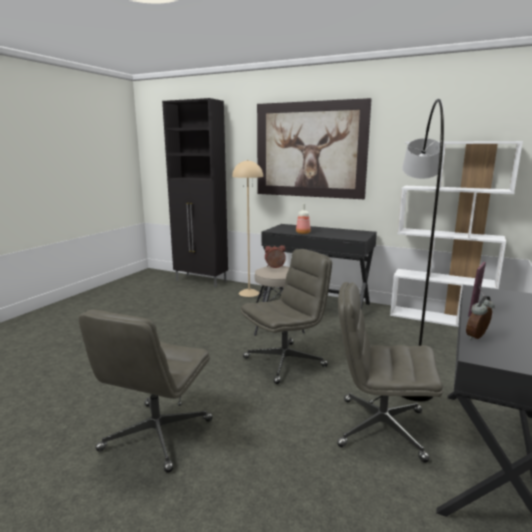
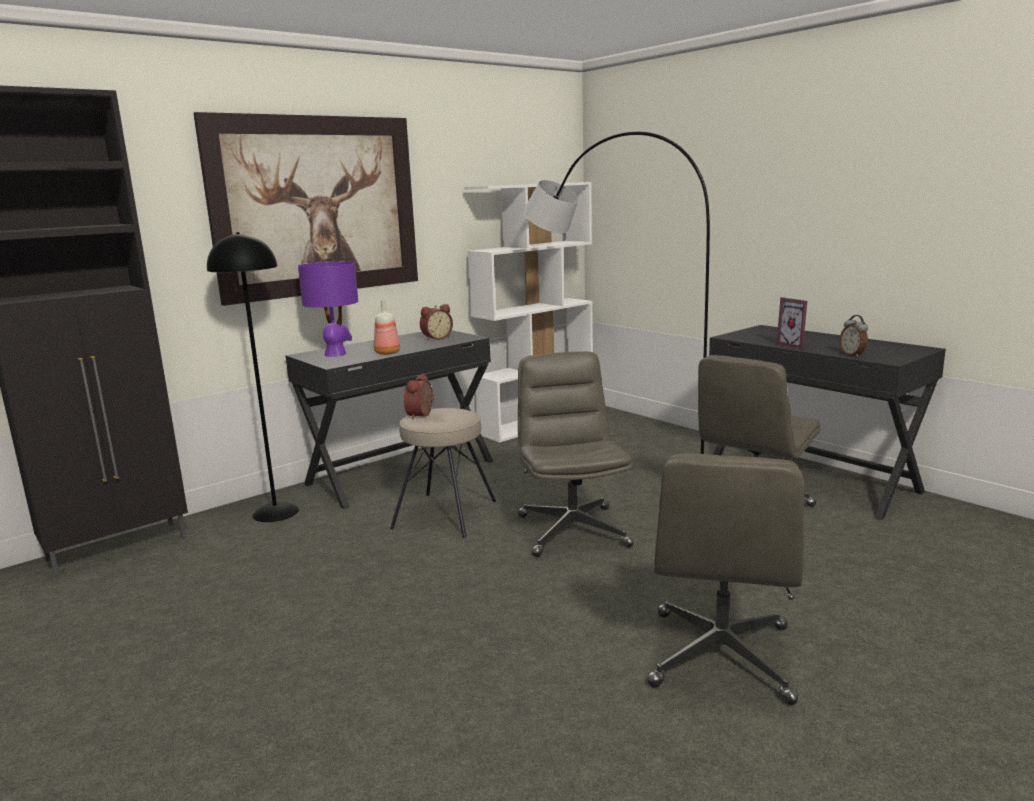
camera: 65 degrees left, 0 degrees up
(156, 436) = (721, 657): grey office chair -> grey office chair turned 60 degrees clockwise
(249, 293) = (275, 512): beige floor lamp -> black floor lamp
(291, 228) = (336, 354): none -> purple table lamp
(348, 234) = (436, 338): none -> alarm clock

